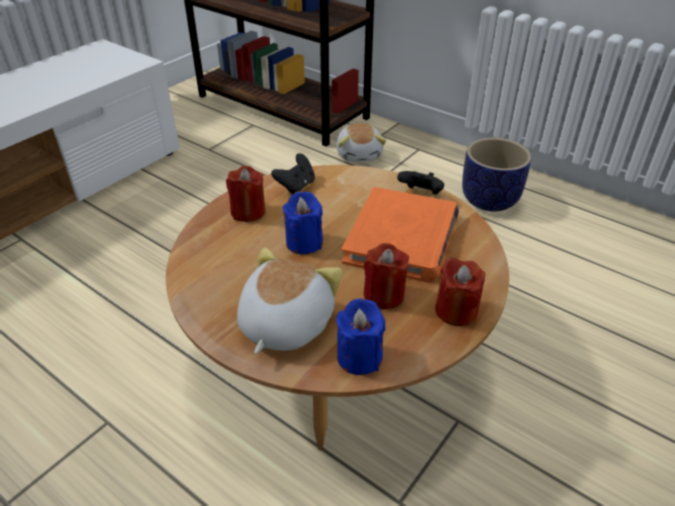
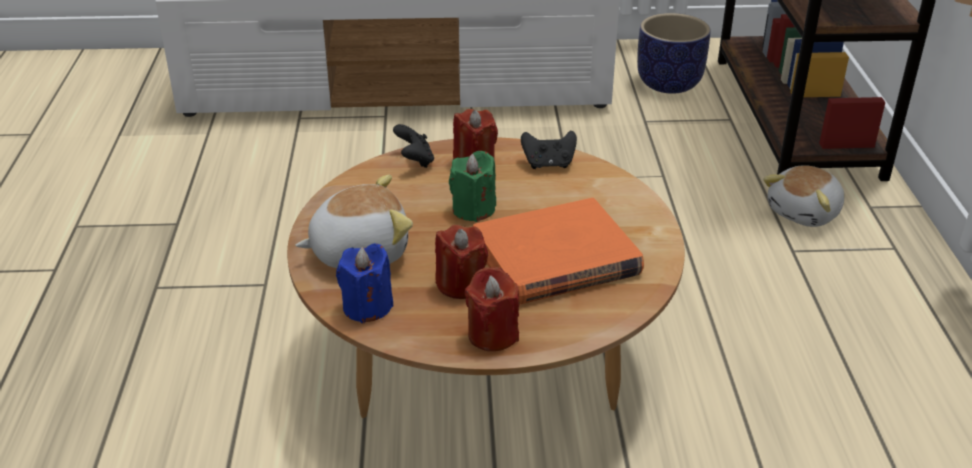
camera: 50 degrees right, 5 degrees down
(304, 242) = (473, 209): blue candle -> green candle
(421, 194) = (647, 237): black game controller -> black game controller (415, 161)
(488, 200) = (888, 352): planter -> planter (668, 83)

